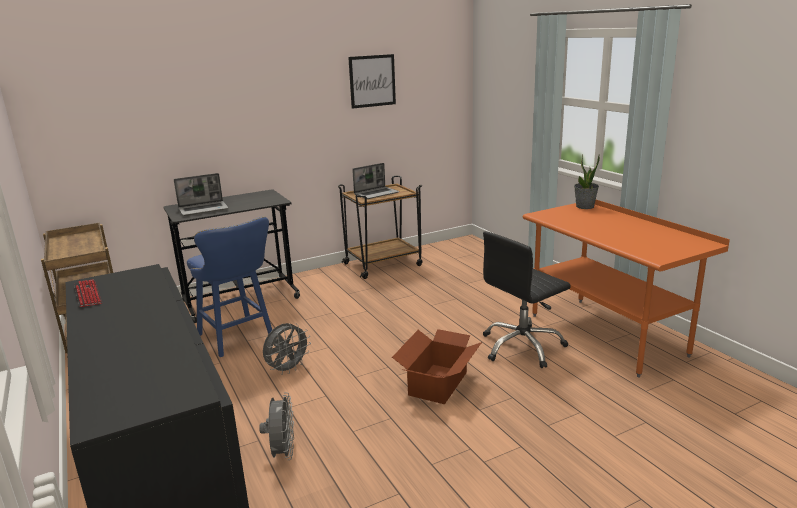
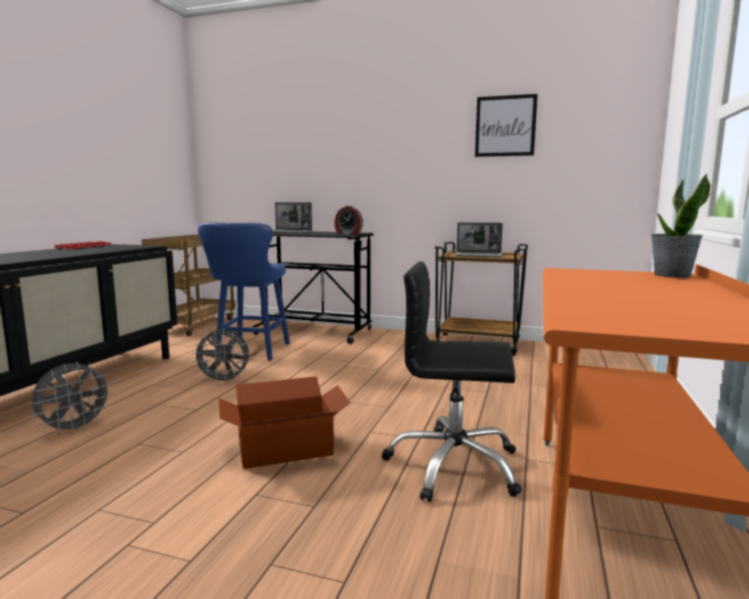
camera: 45 degrees right, 10 degrees down
(267, 198) = (348, 234): none -> alarm clock

